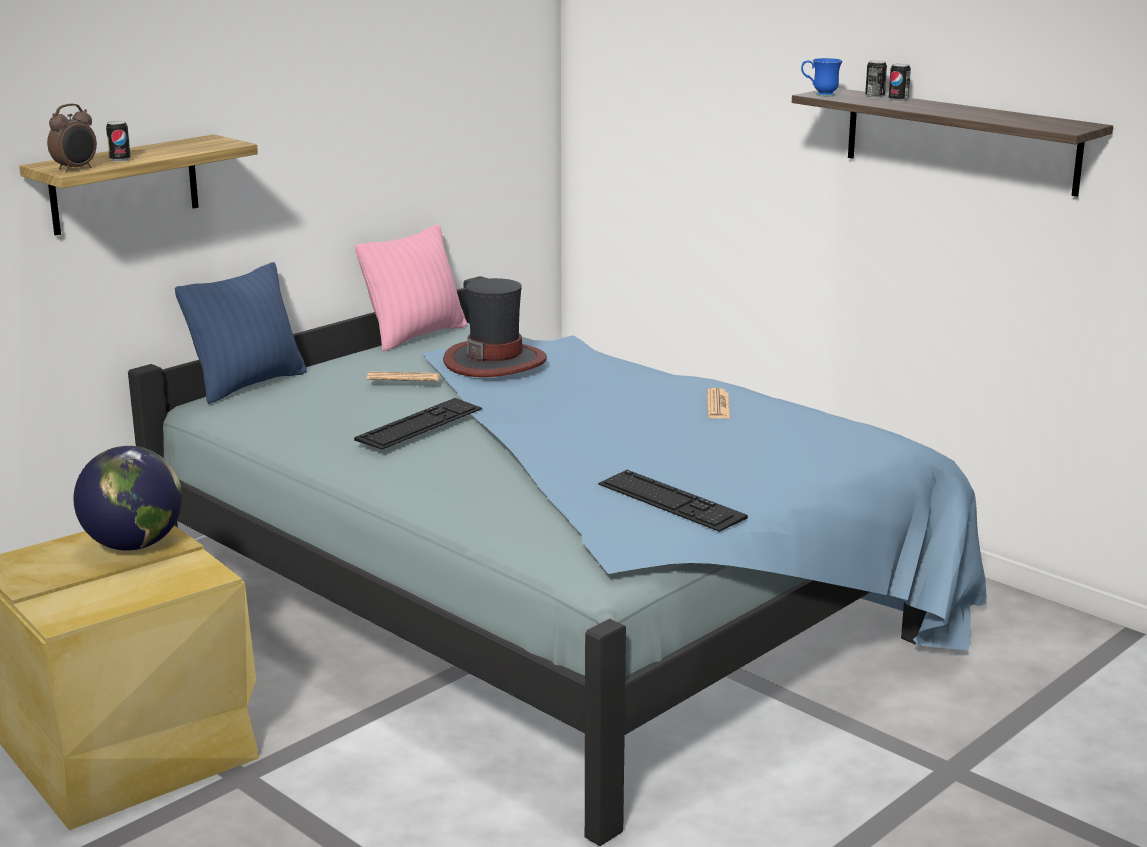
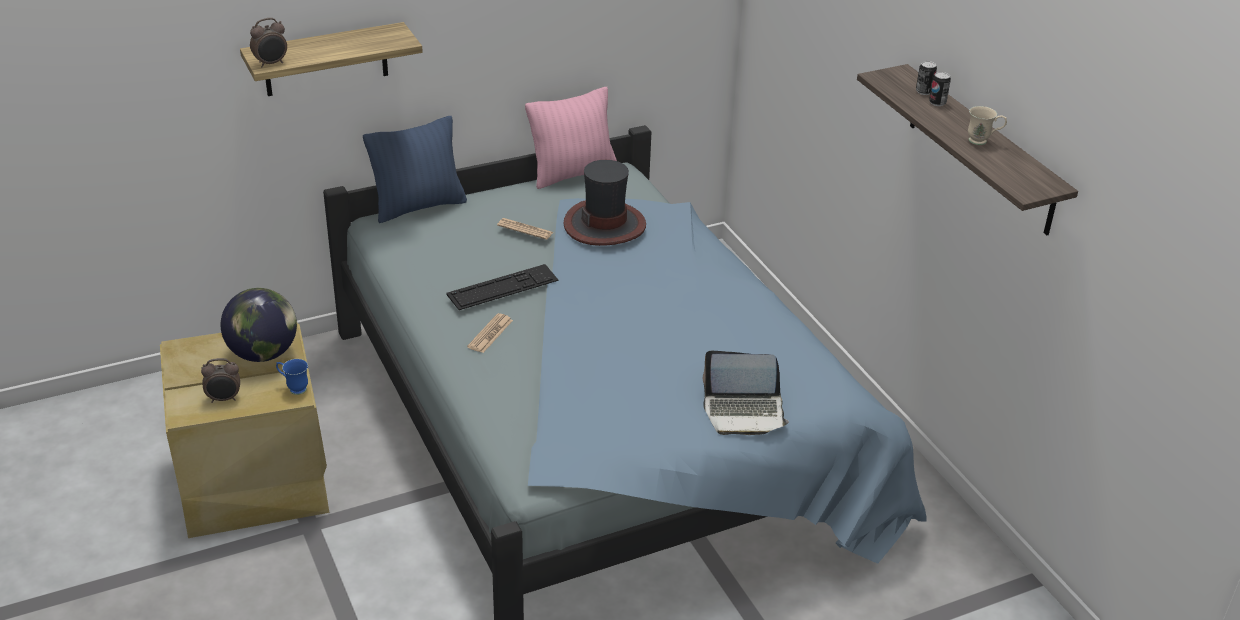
camera: 20 degrees right, 15 degrees up
(109, 595) = (224, 399): none -> alarm clock
(120, 160) = (310, 54): can -> none
(671, 501) = (622, 421): keyboard -> none
(718, 405) = (737, 319): newspaper -> newspaper (490, 334)
(801, 470) = (744, 412): none -> laptop
(820, 95) = (880, 78): blue mug -> blue mug (294, 388)
(978, 112) = (982, 141): none -> beige mug

